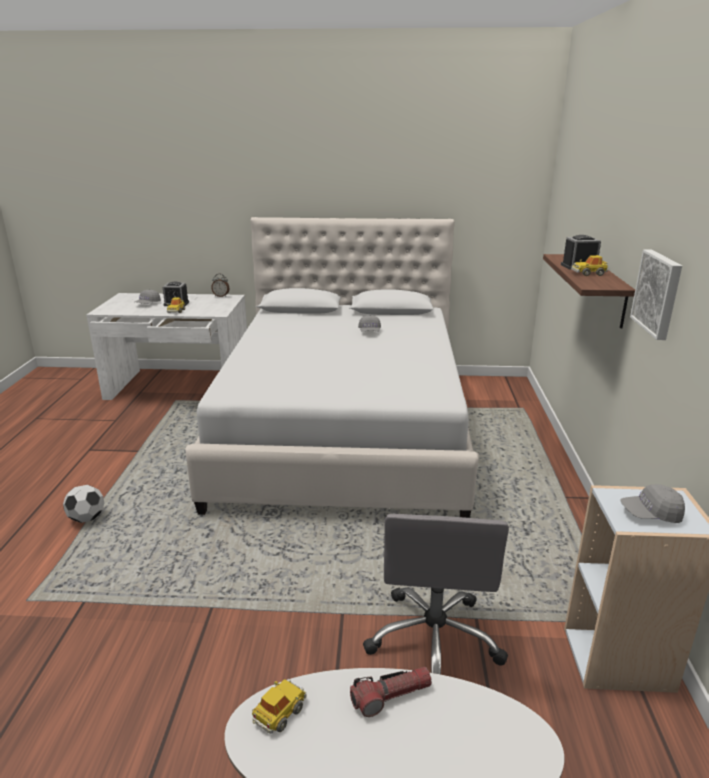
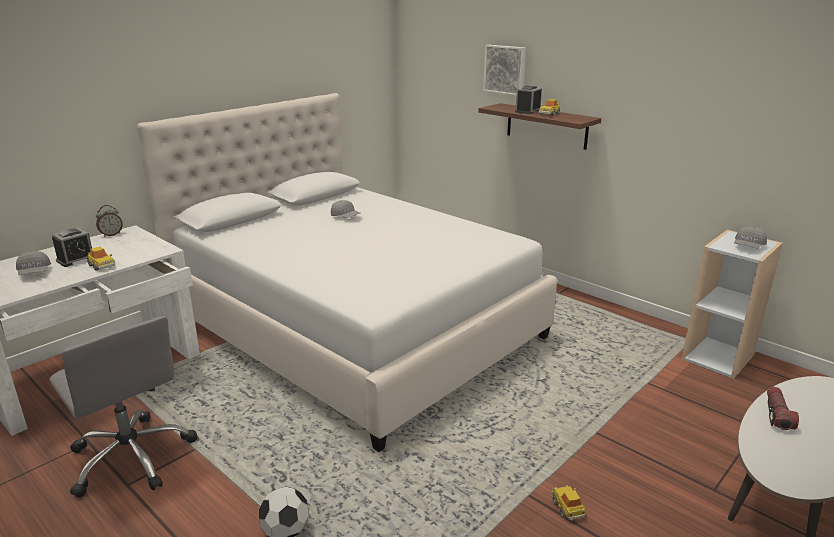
camera: 50 degrees left, 0 degrees up
(279, 712) = (771, 462): toy car -> toy car (567, 508)
(434, 640) = (656, 408): grey office chair -> grey office chair (132, 457)
(658, 293) = (637, 115): picture -> picture (505, 69)

